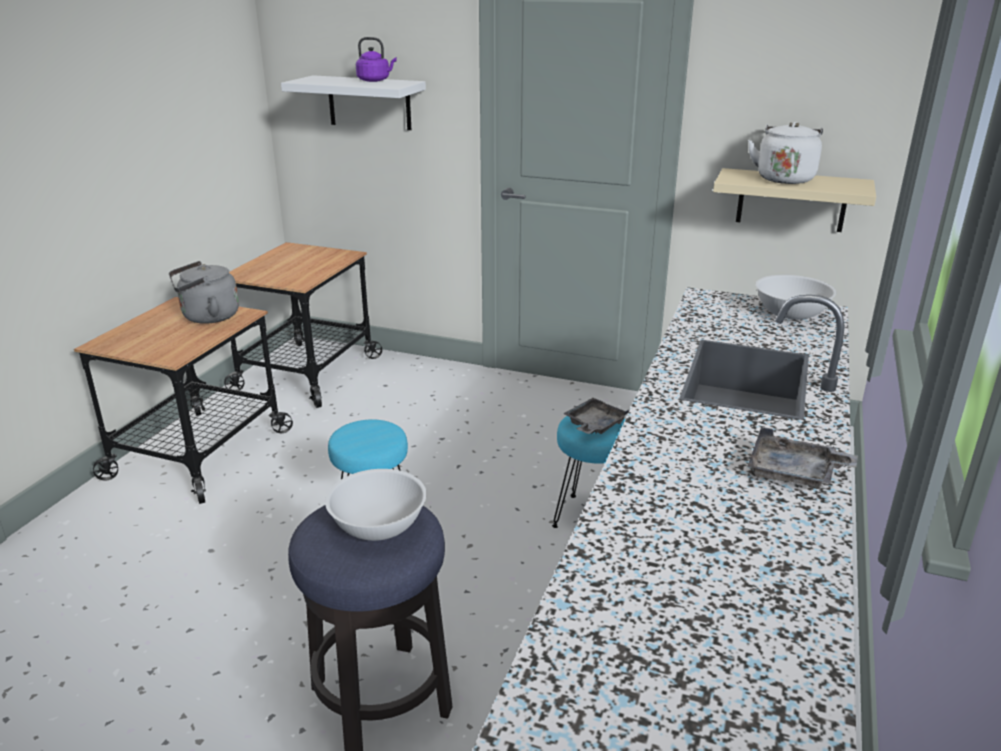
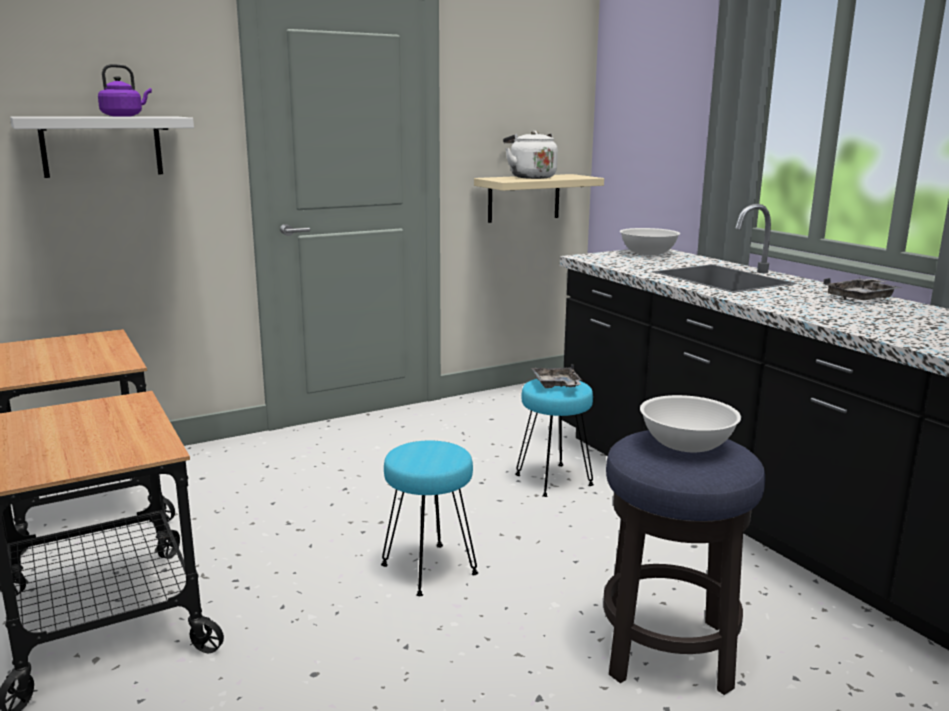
camera: 50 degrees left, 10 degrees down
(207, 317) = (92, 415): grey kettle -> none

